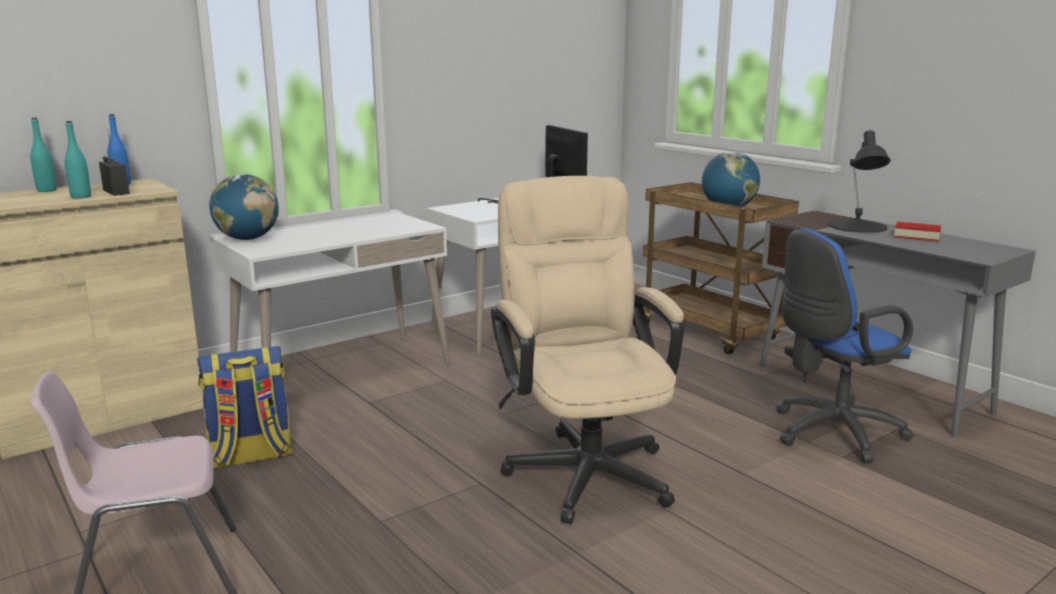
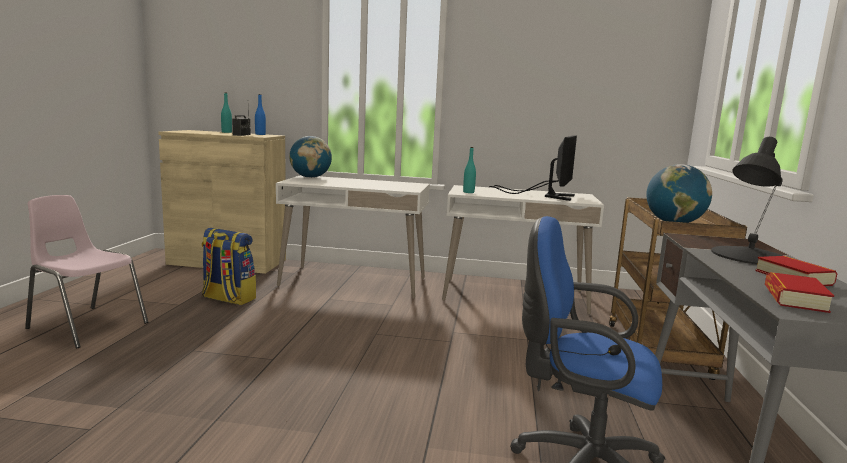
camera: 45 degrees right, 5 degrees down
(81, 197) = (221, 134): turquoise bottle -> turquoise bottle (468, 192)
(584, 466) = (342, 381): beige office chair -> none
(959, 251) = (795, 299): none -> book

